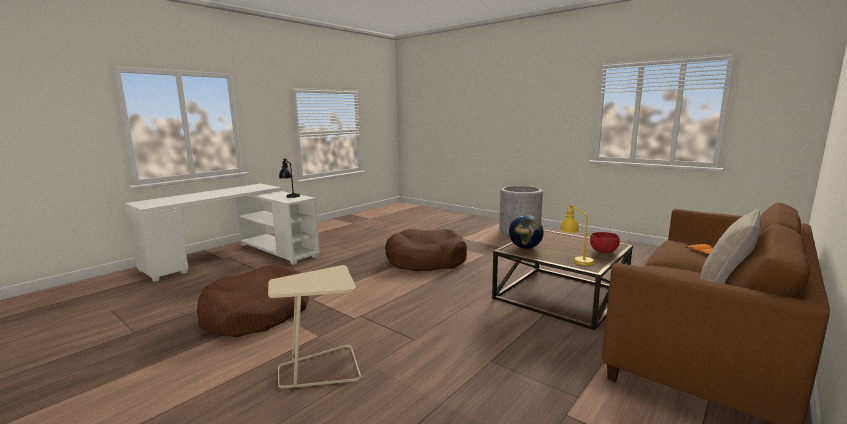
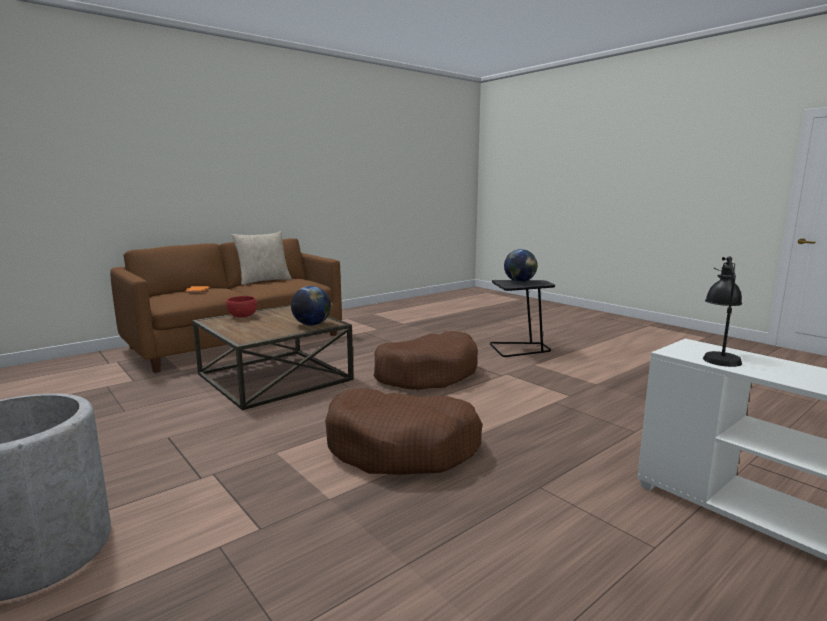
camera: 170 degrees left, 0 degrees up
(256, 313) = (619, 385): brown dog bed -> brown dog bed (427, 373)
(315, 283) = (519, 282): none -> globe
(320, 369) = (519, 349): beige side table -> black side table
(575, 260) = (289, 312): yellow table lamp -> none

